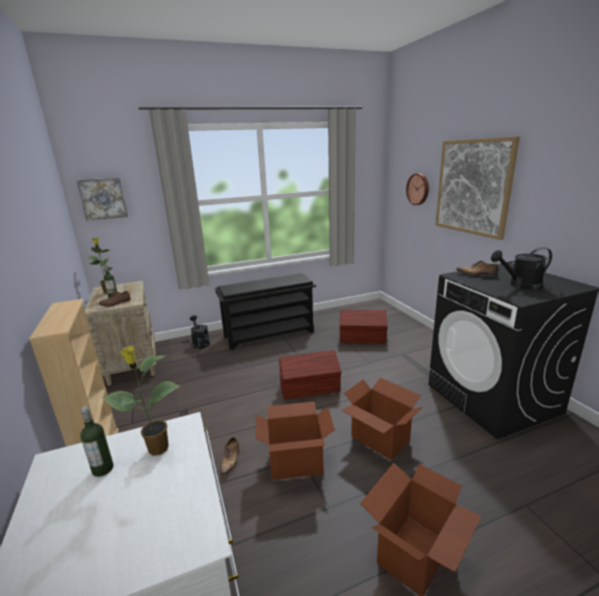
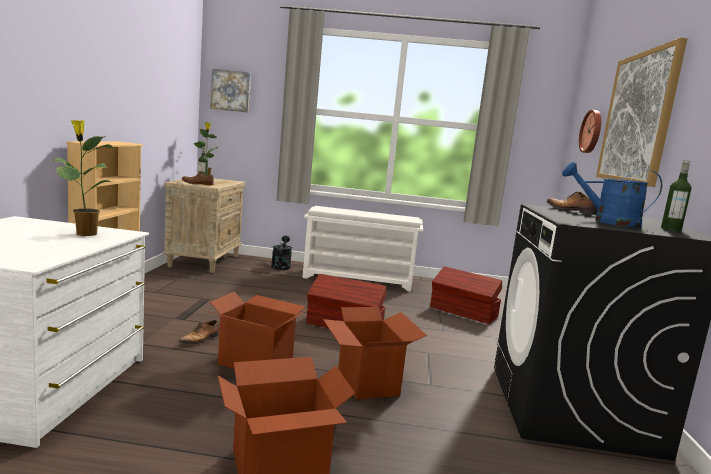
camera: 25 degrees right, 10 degrees down
(103, 469) = (37, 229): bottle -> bottle (671, 229)
(269, 334) = (359, 279): black shoe rack -> white shoe rack
(520, 285) = (607, 222): black watering can -> blue watering can

